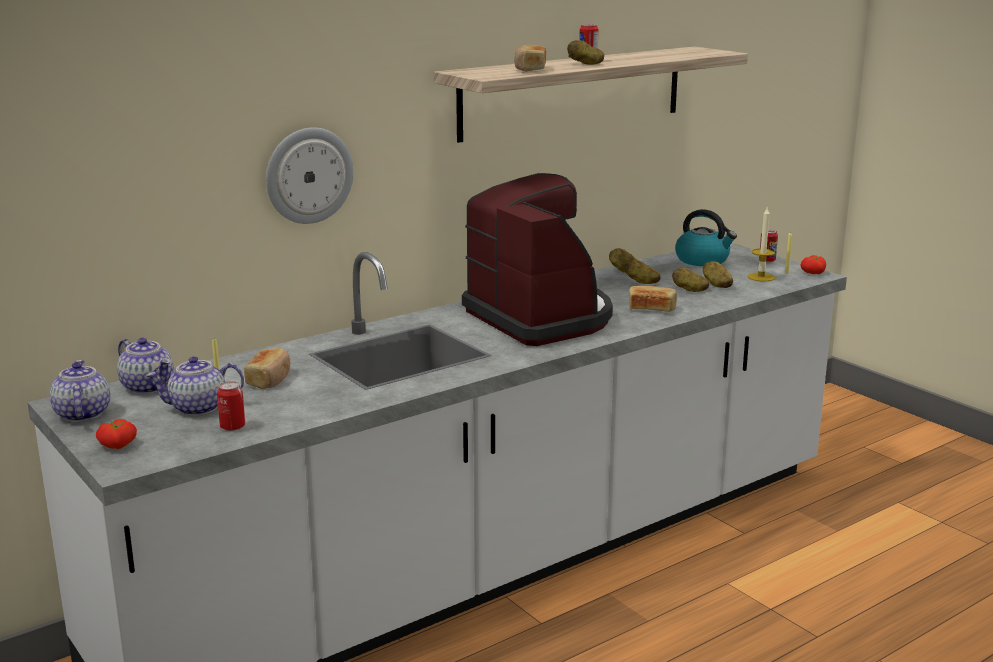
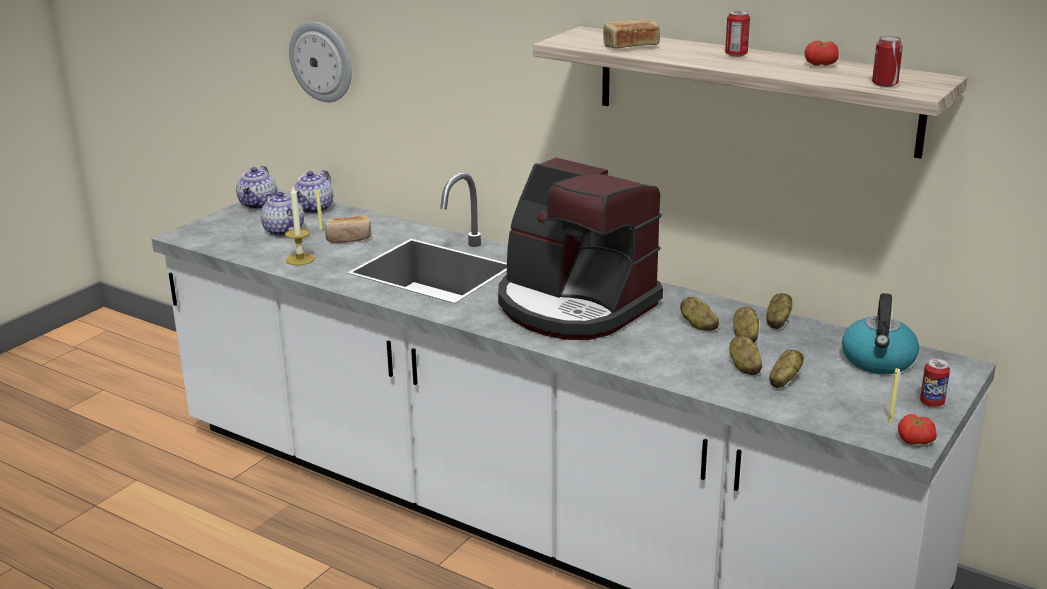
camera: 70 degrees right, 5 degrees up
(81, 414) = (259, 204): teapot -> teapot turned 135 degrees clockwise
(118, 446) = (211, 226): tomato -> tomato (819, 65)
(232, 427) = (255, 248): can -> can (884, 84)
(308, 175) = (462, 92): wall clock -> wall clock (322, 61)
(541, 317) = (574, 306): coffee machine -> coffee machine turned 90 degrees clockwise
(585, 64) = (700, 57): potato -> potato (698, 325)
(651, 309) = (654, 354): bread -> none
(761, 277) = (850, 405): candle -> candle (300, 259)

